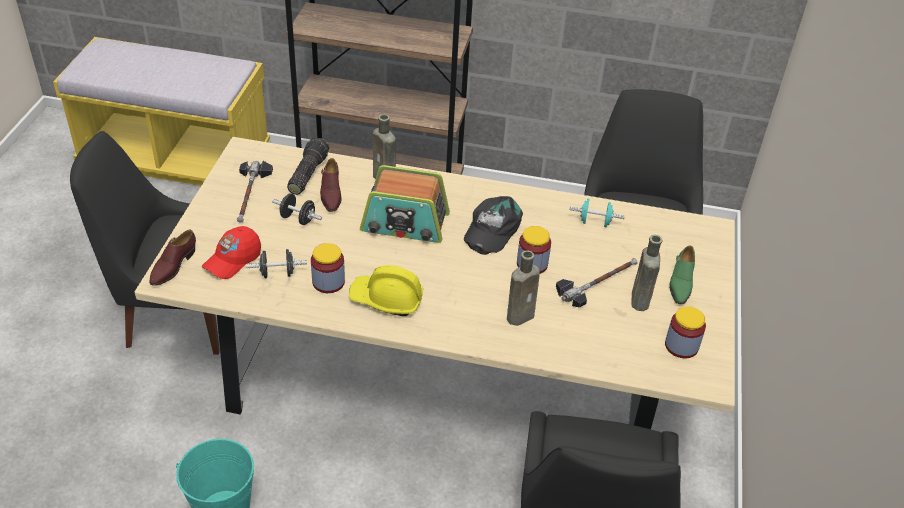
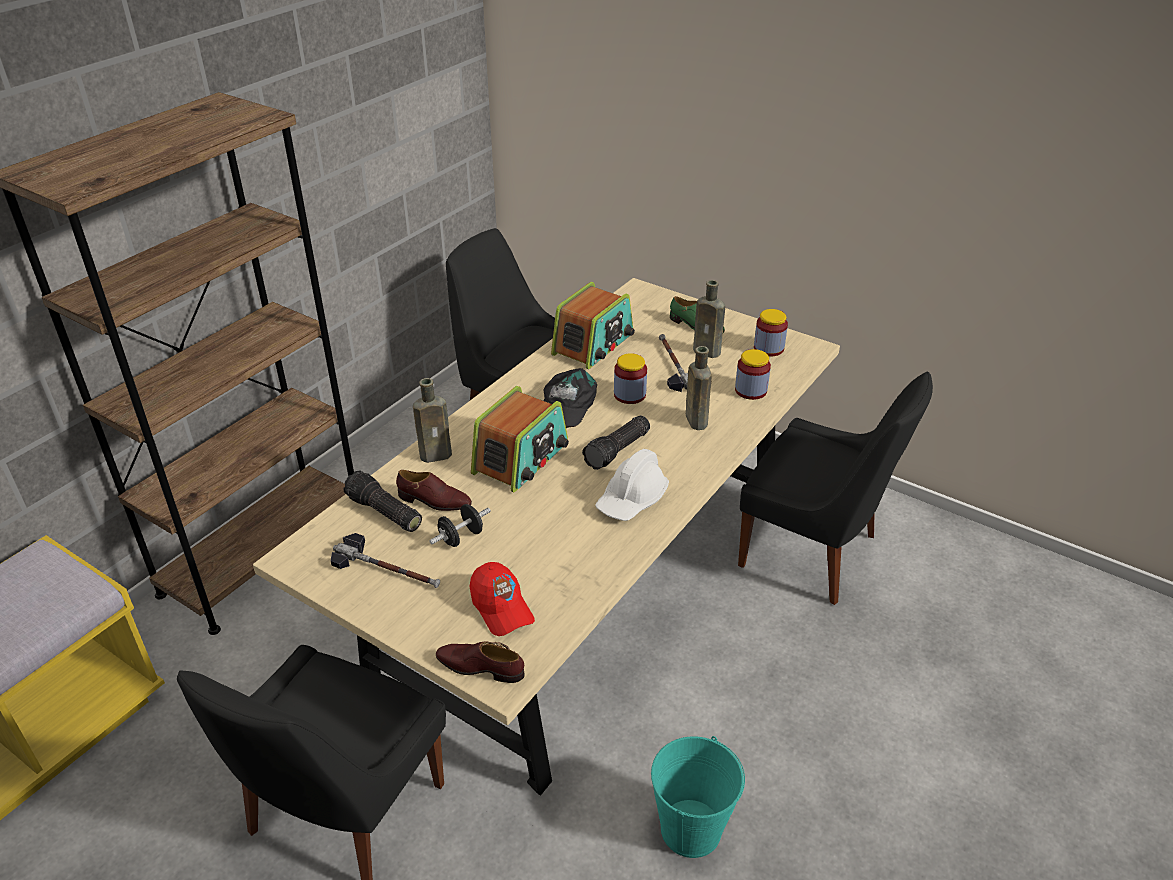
camera: 65 degrees left, 5 degrees down
(173, 266) = (480, 667): brown shoe -> brown shoe turned 150 degrees clockwise
(277, 273) = (547, 573): black dumbbell -> none
(328, 282) = (583, 536): jar -> jar (750, 390)
(386, 299) = (632, 499): yellow hard hat -> white hard hat
(446, 276) = (618, 451): none -> flashlight
(491, 229) = (566, 405): black cap -> black cap turned 60 degrees clockwise
(595, 222) = (593, 344): turquoise dumbbell -> radio

